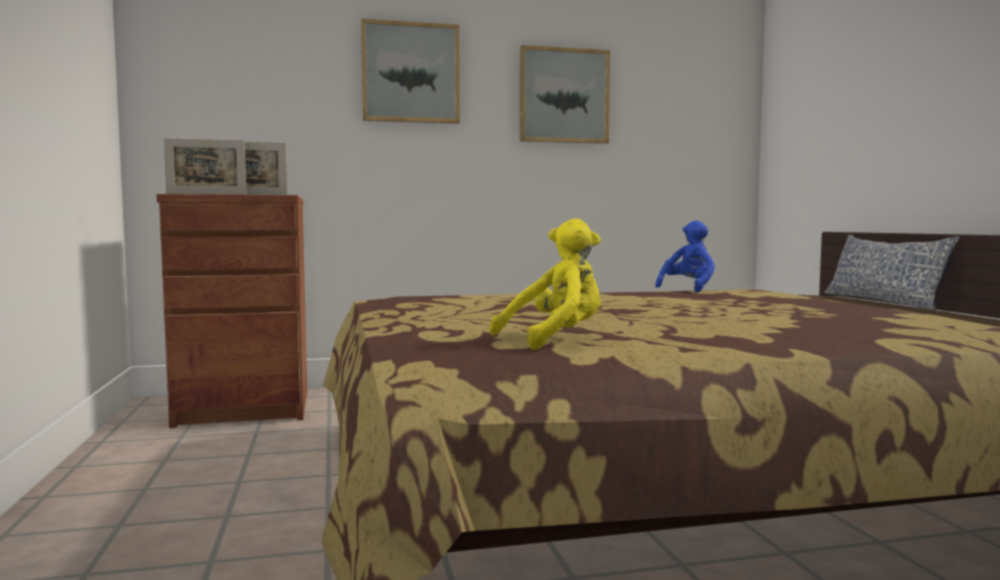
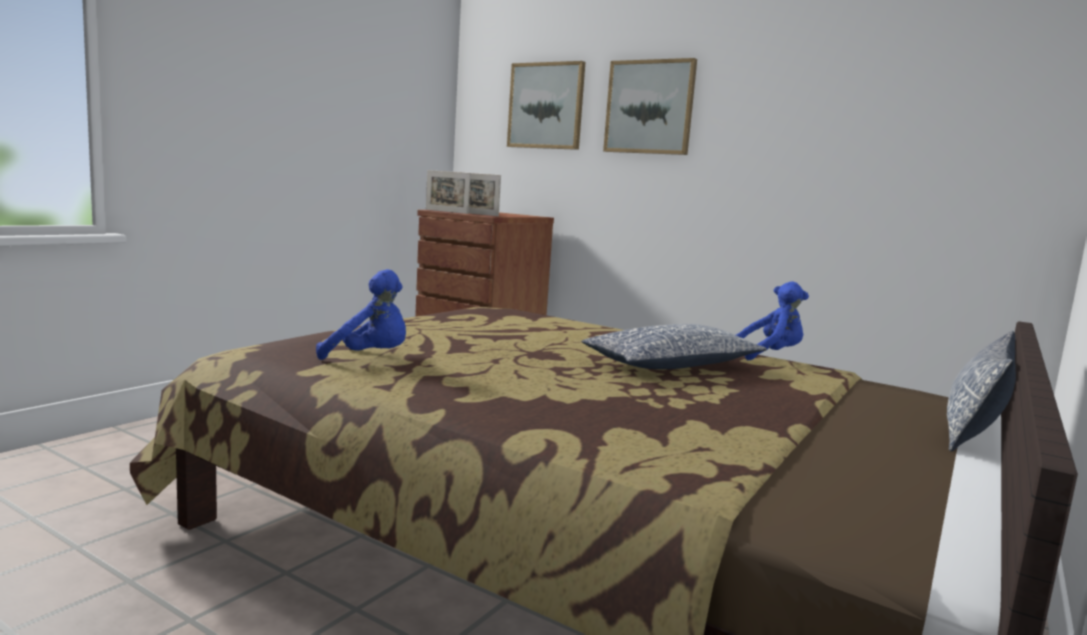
camera: 45 degrees right, 5 degrees up
(555, 339) = (370, 358): yellow plush toy -> blue plush toy
(563, 96) = (801, 125): picture -> picture (546, 106)
(697, 301) = (671, 365): none -> pillow

